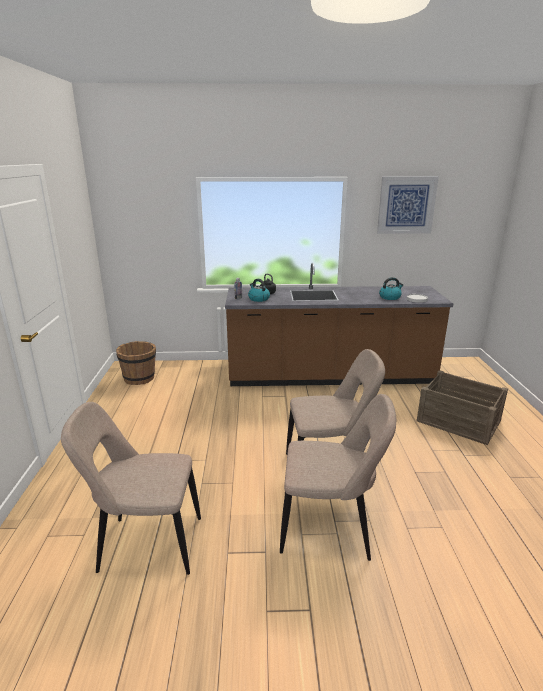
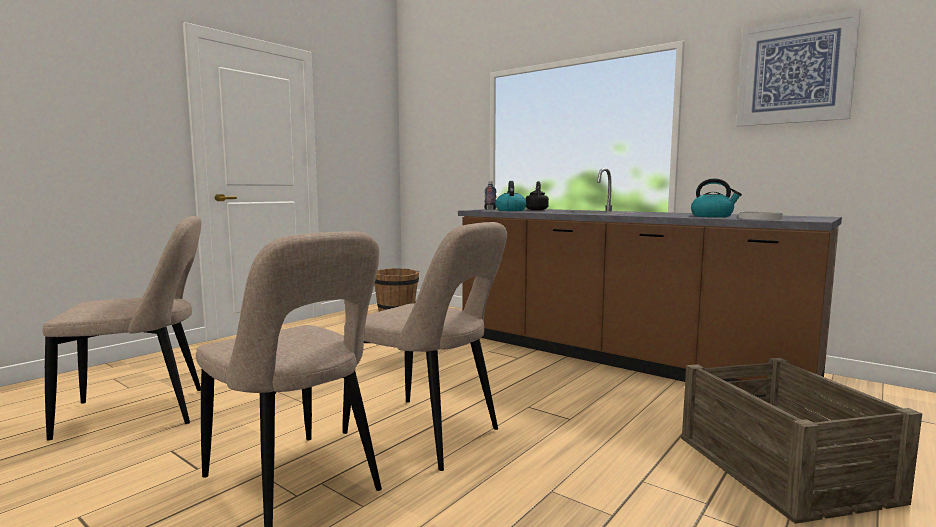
camera: 40 degrees right, 15 degrees down
(146, 544) = (141, 412): beige chair -> beige chair turned 120 degrees clockwise

